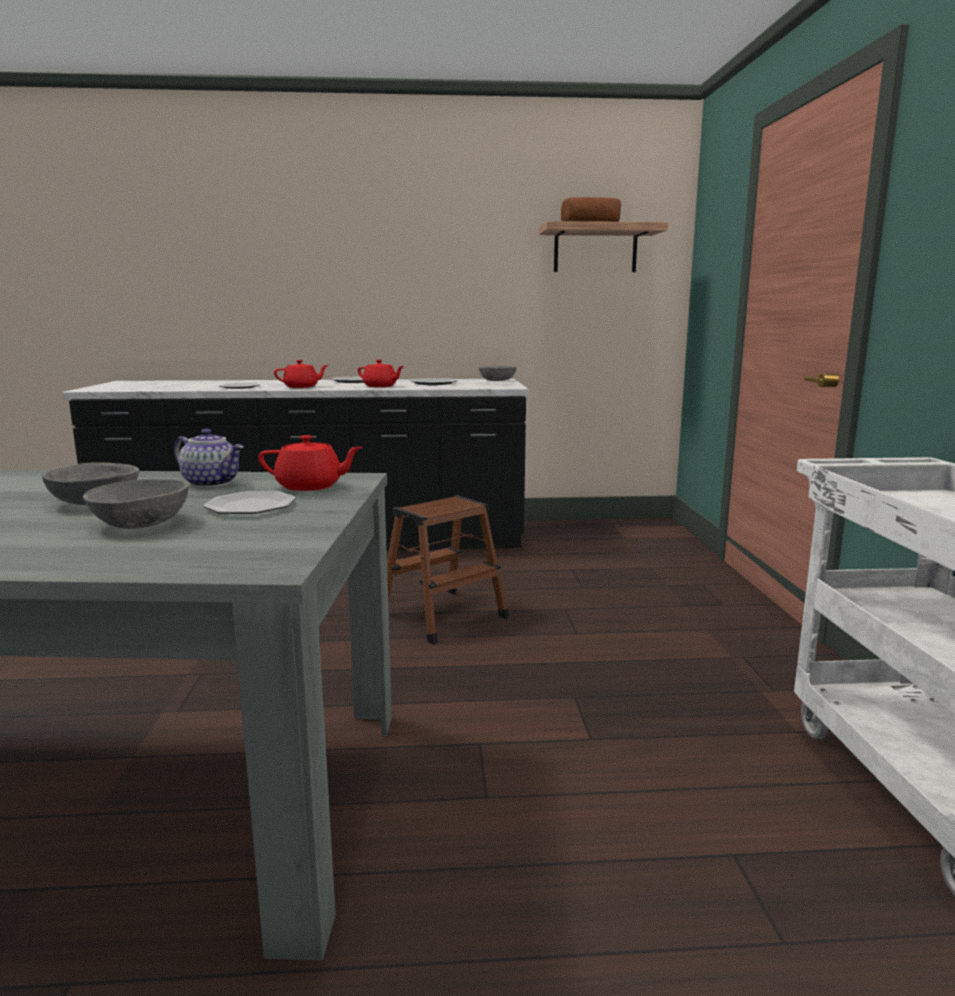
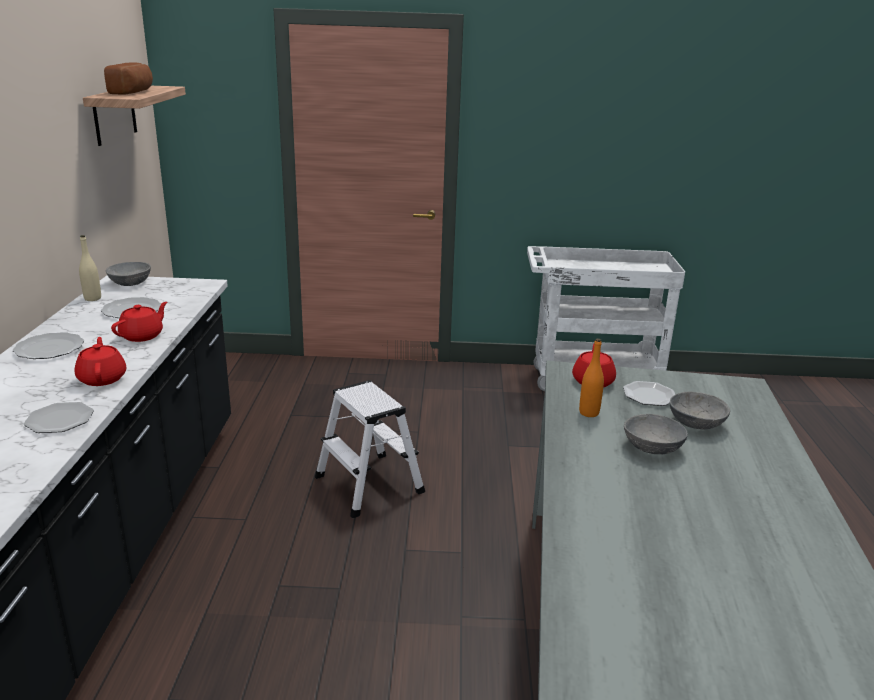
camera: 85 degrees left, 10 degrees up
(212, 483) = (589, 413): teapot -> orange bottle
(442, 615) = (369, 484): brown step ladder -> white step ladder
(455, 379) = (92, 298): none -> beige bottle

